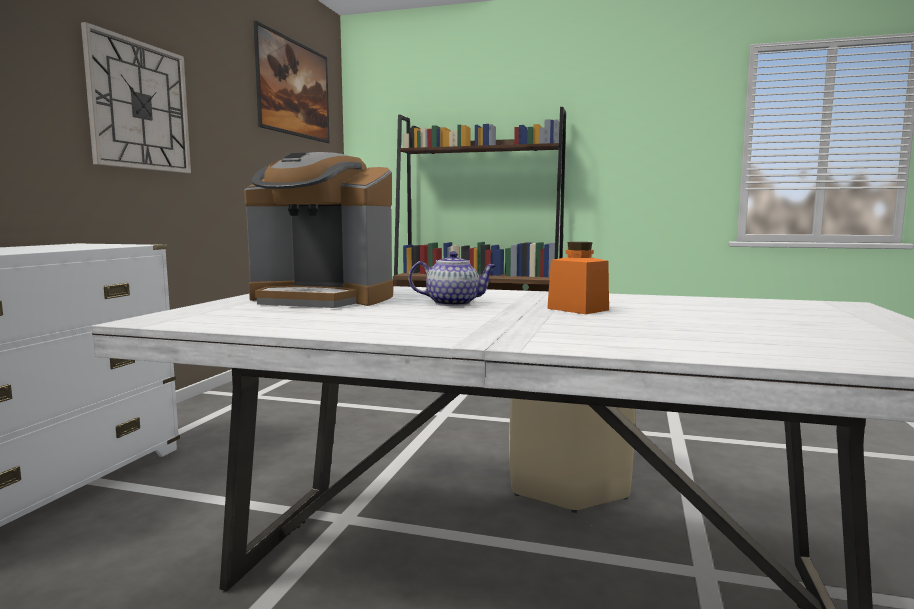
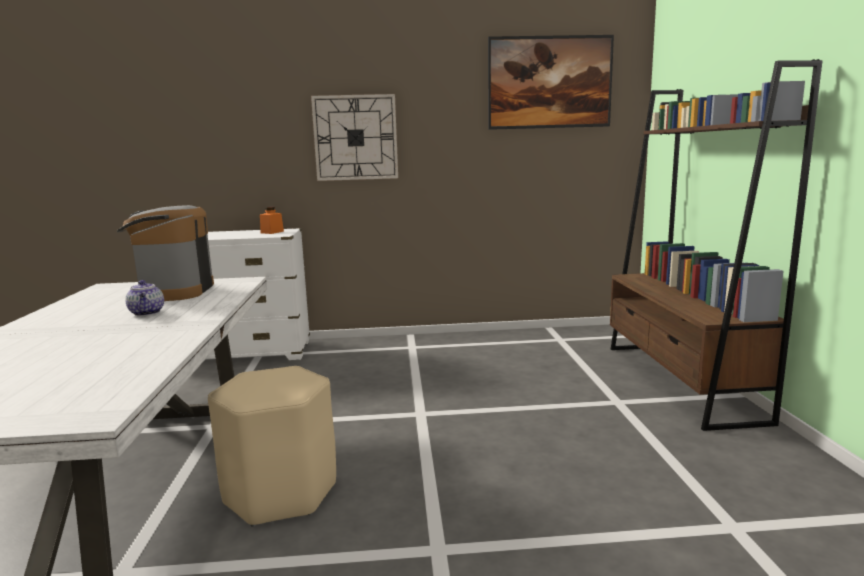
camera: 70 degrees right, 5 degrees up
(577, 309) = (107, 338): orange jar -> orange jar (272, 232)

